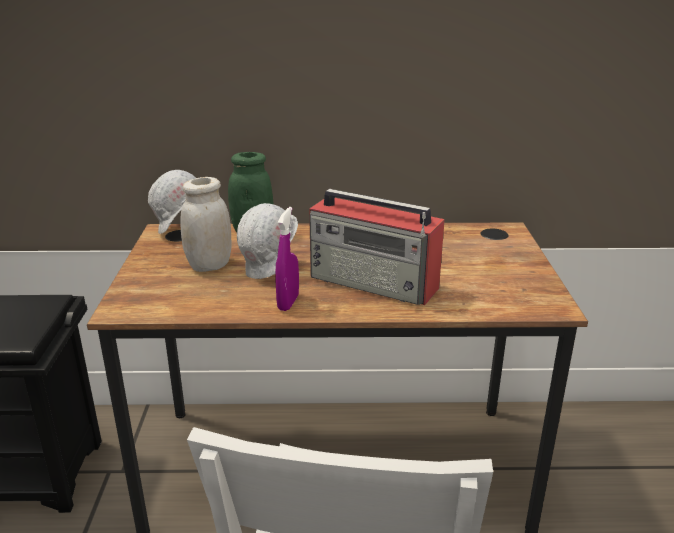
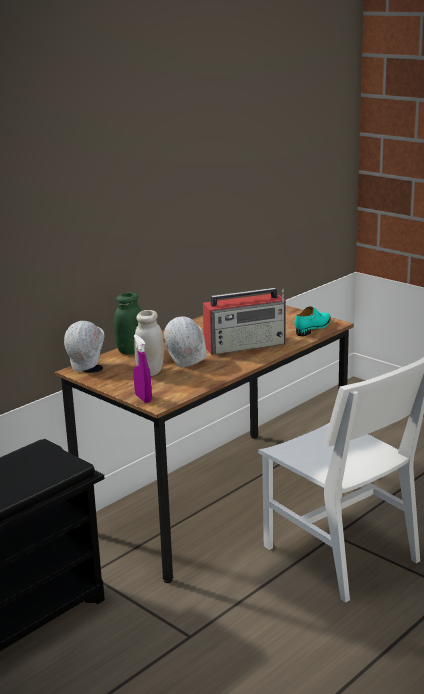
camera: 45 degrees left, 5 degrees down
(288, 303) = (228, 367): purple spray bottle -> purple spray bottle (143, 398)
(511, 300) = (313, 328): none -> turquoise shoe

